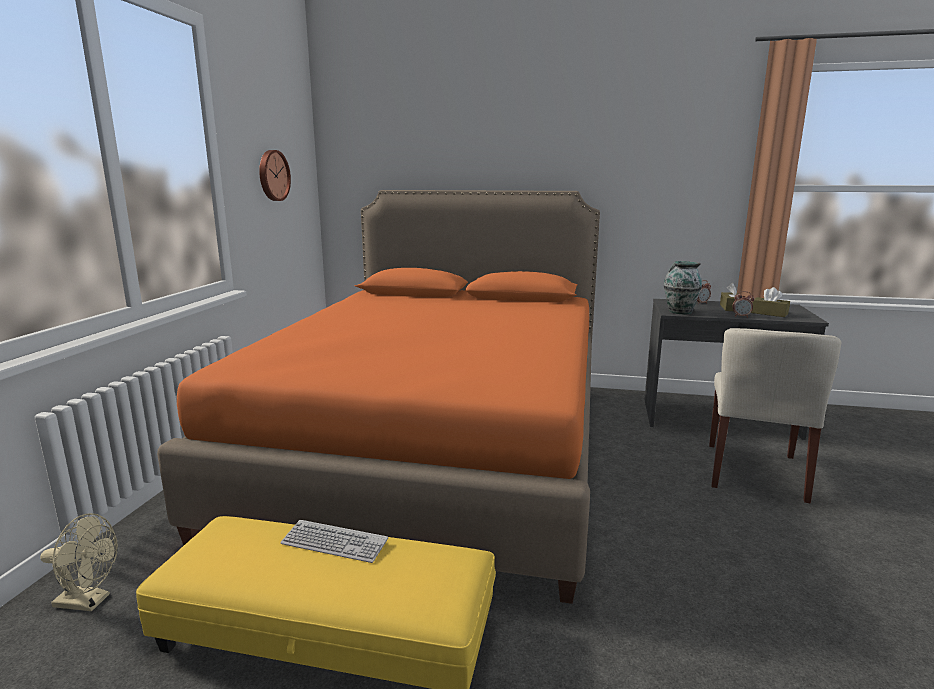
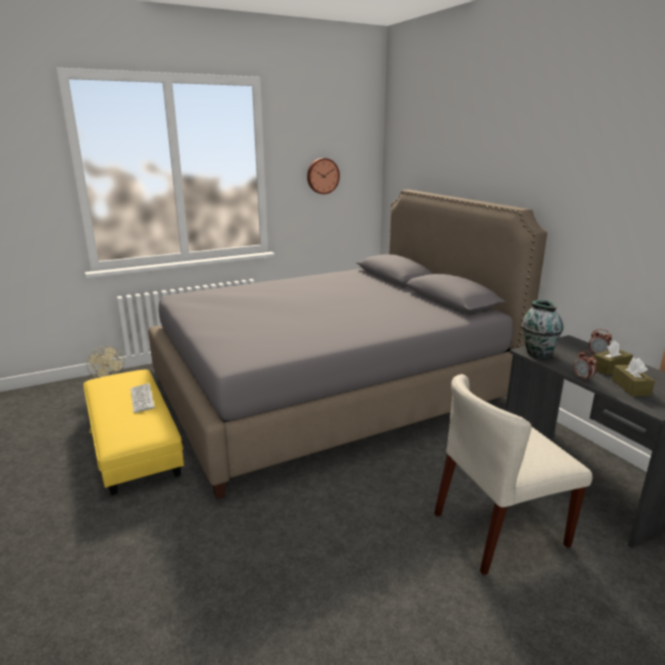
camera: 50 degrees right, 5 degrees up
(437, 447) = (330, 393): orange bed -> grey bed

